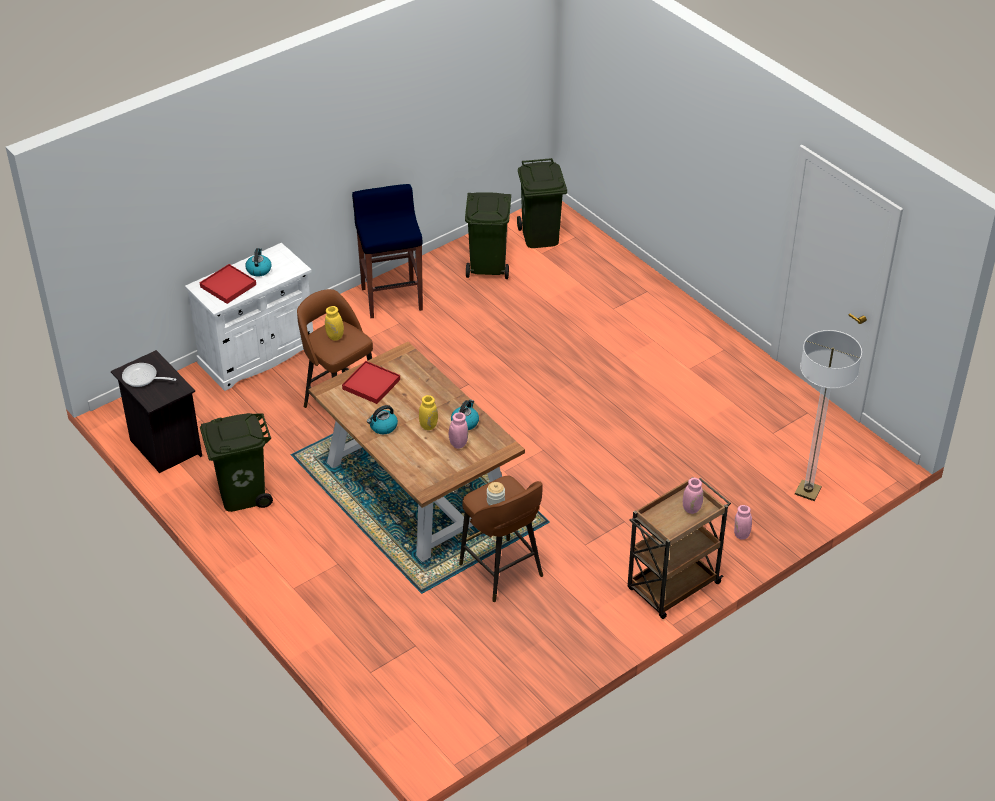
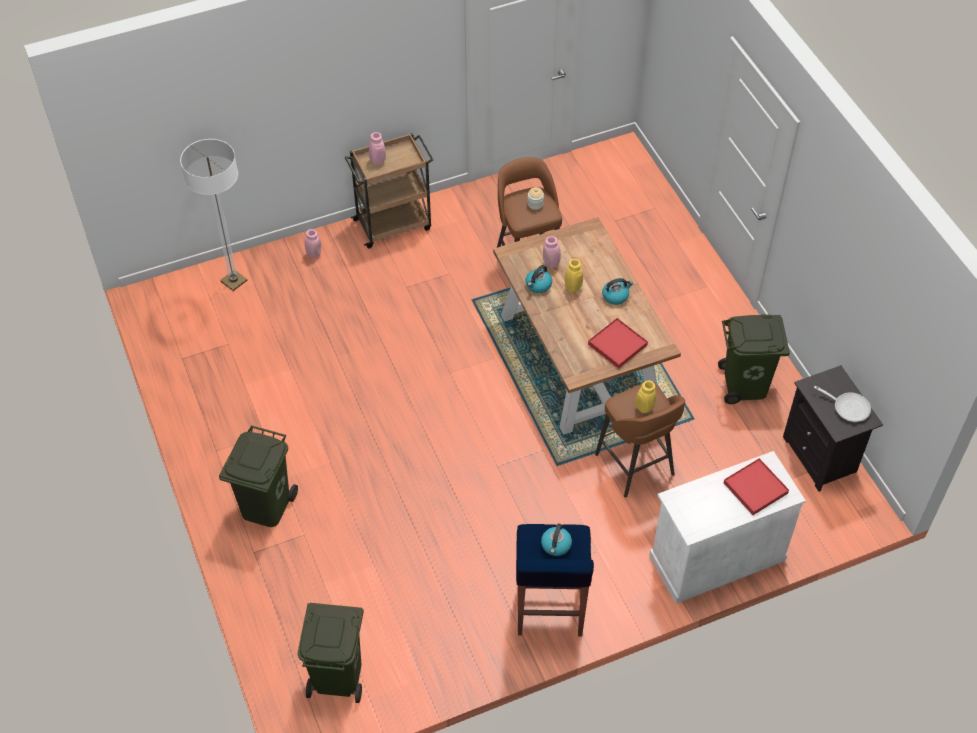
camera: 165 degrees left, 10 degrees up
(258, 269) = (718, 506): kettle -> kettle (556, 545)
(489, 267) = (419, 636): green trash can -> green trash can (265, 506)

